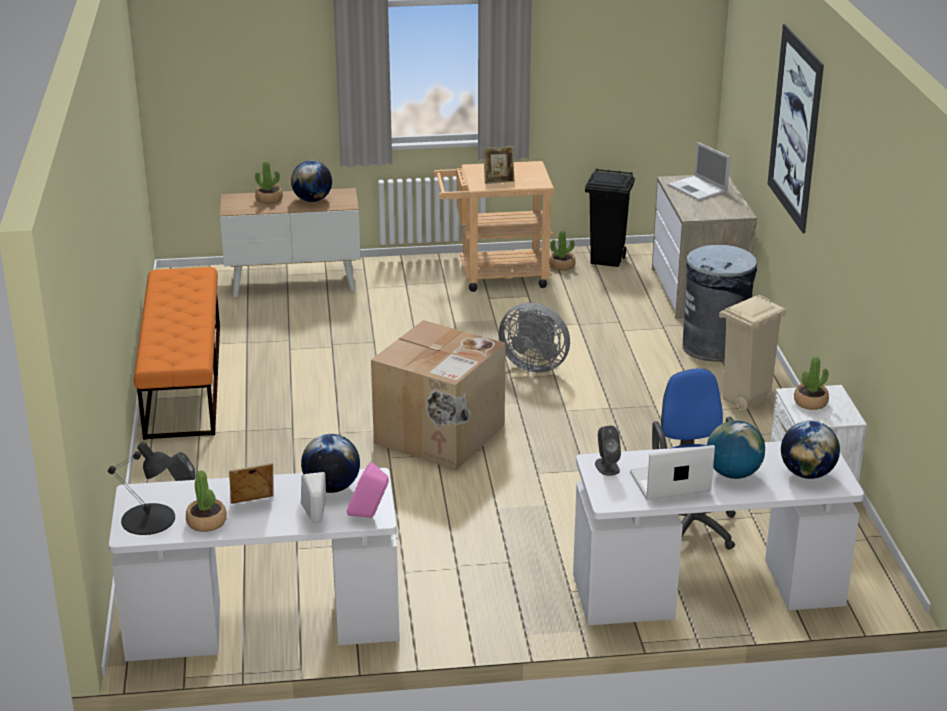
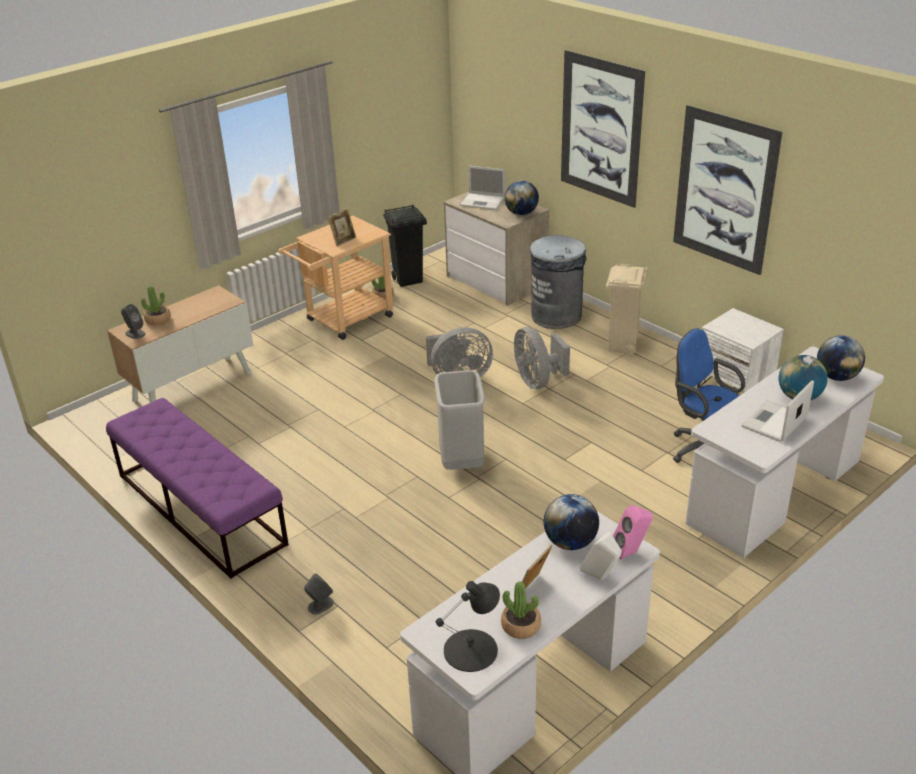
camera: 35 degrees left, 5 degrees up
(183, 379) = (200, 508): orange bench -> purple bench
(312, 200) = (196, 307): globe -> globe (521, 213)
(440, 435) = (462, 462): cardboard box -> grey trash can
(607, 466) = (722, 429): grey speaker -> grey speaker (135, 333)
(608, 397) = (537, 381): none -> grey fan
(810, 403) = (734, 328): potted plant -> none
(853, 230) = (724, 190): none -> picture

